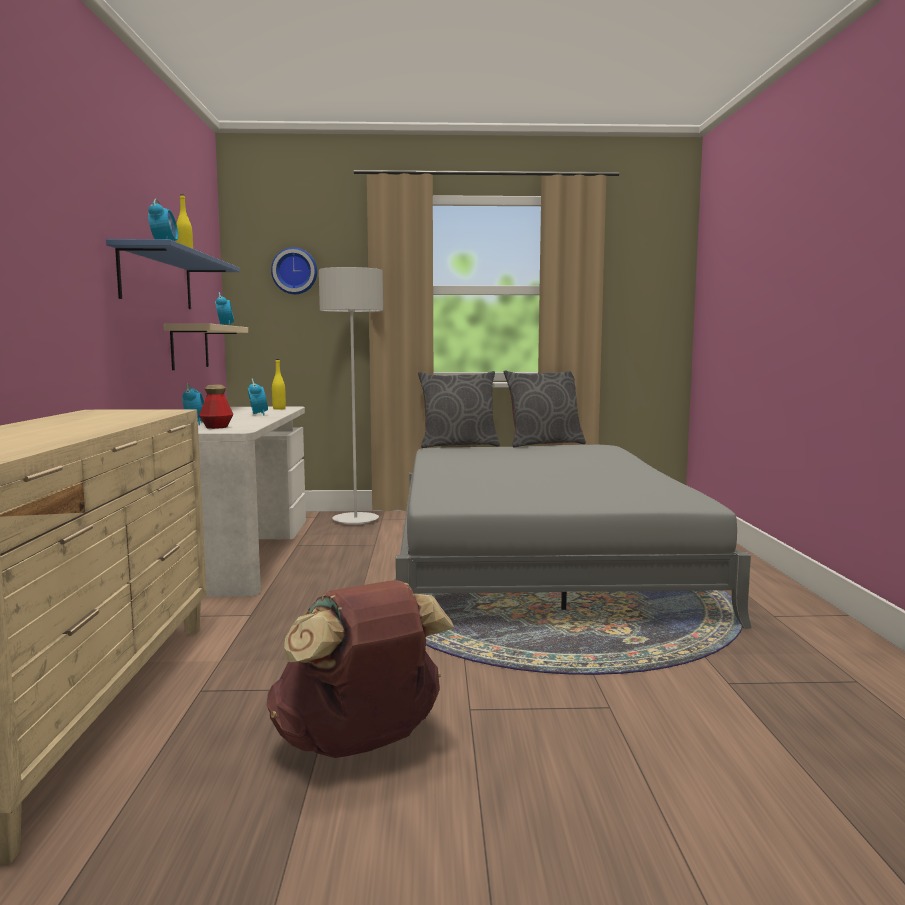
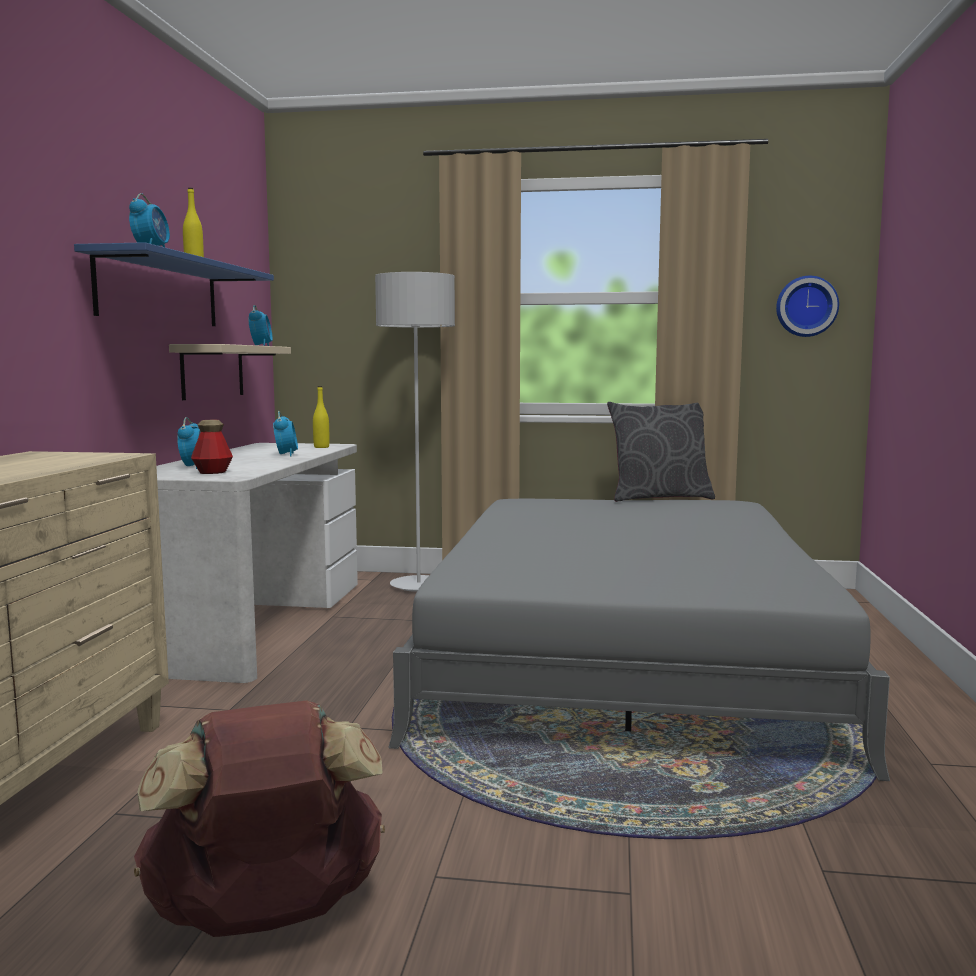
camera: 10 degrees right, 0 degrees up
(295, 271) = (354, 278): wall clock -> wall clock (806, 306)
(458, 445) = (548, 496): grey pillow -> none

